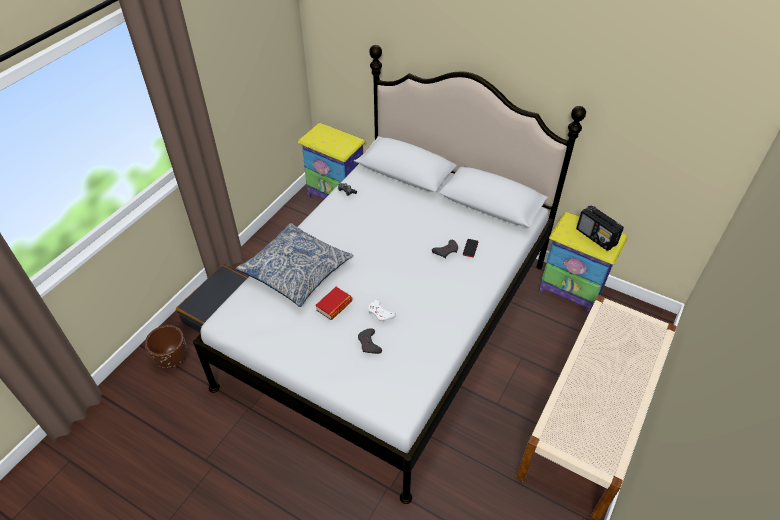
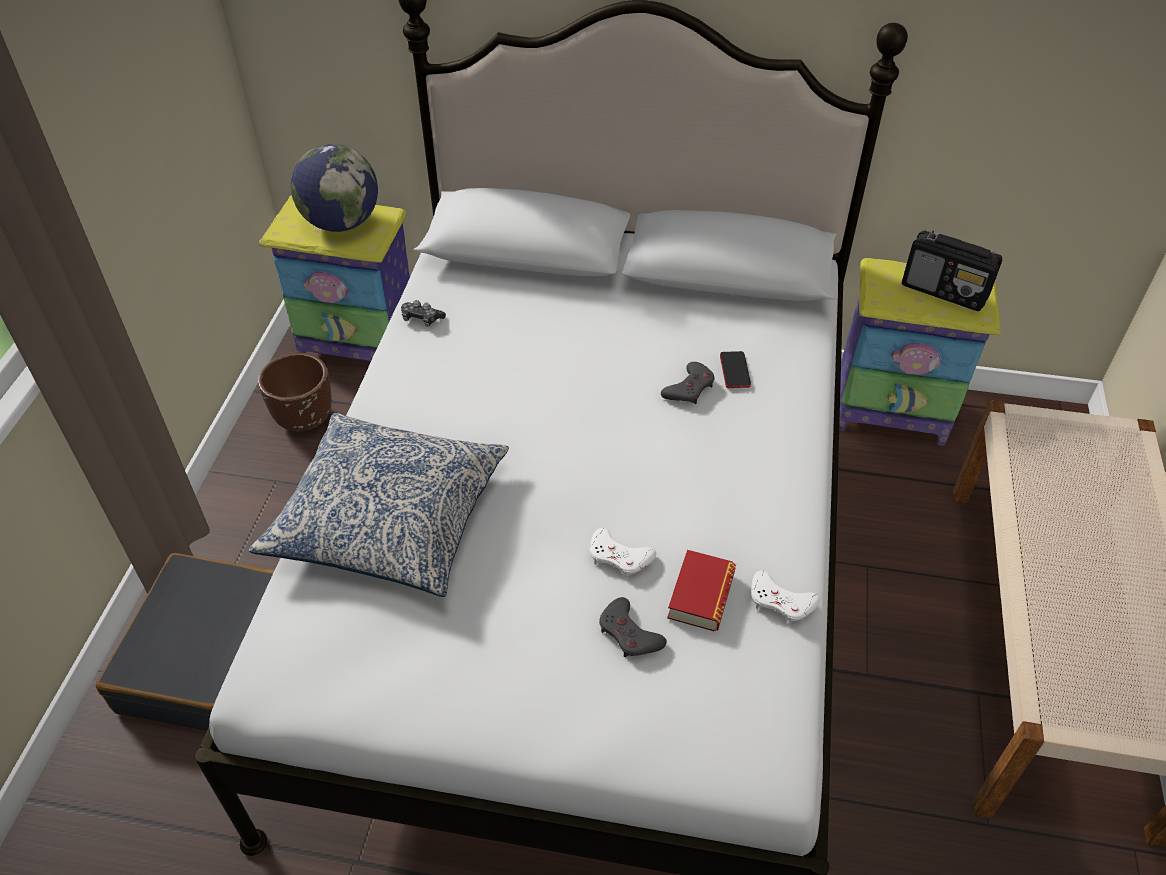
camera: 20 degrees left, 0 degrees up
(172, 359) = (124, 807): brown planter -> brown planter (304, 419)
(334, 140) = (341, 223): none -> globe
(334, 306) = (512, 571): book -> book (701, 595)
(438, 350) = (781, 602): none -> white game controller

